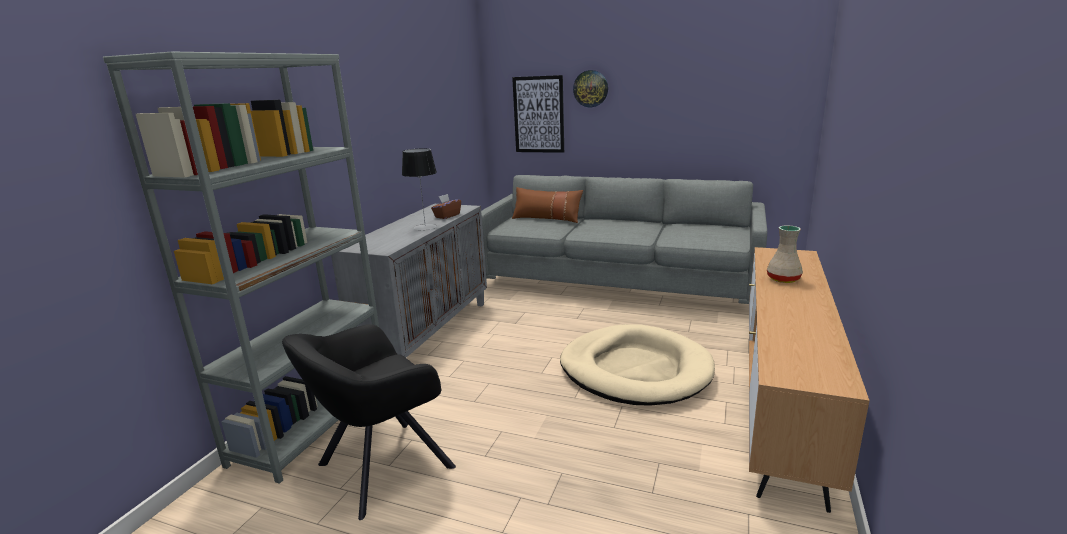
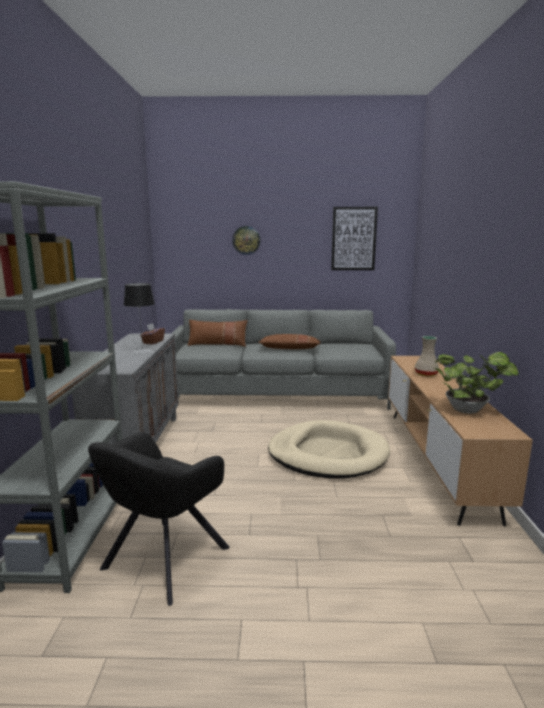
camera: 20 degrees left, 5 degrees down
(538, 114) = (202, 260): picture -> picture (353, 238)
(629, 229) = (289, 349): none -> brown pillow
(802, 342) = (469, 411): none -> potted plant

